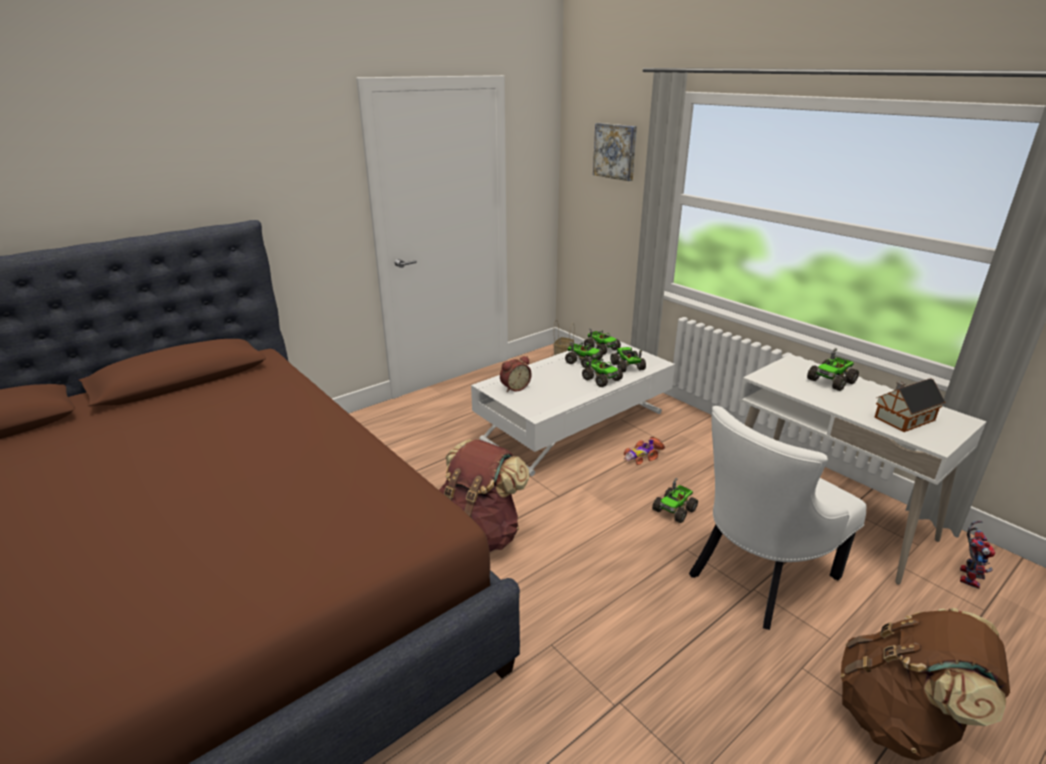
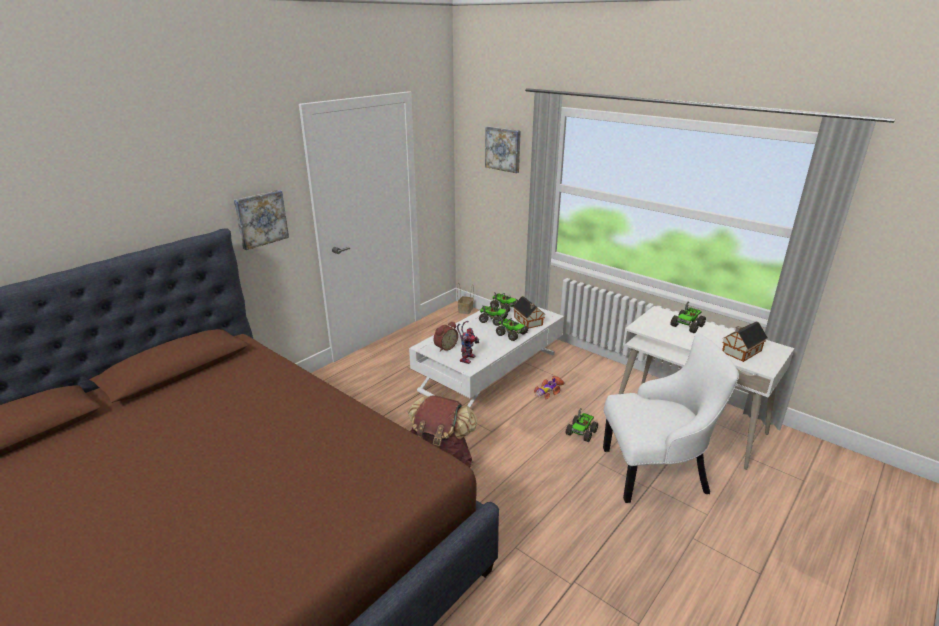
camera: 10 degrees left, 0 degrees up
(303, 214) = (260, 219): none -> picture
(627, 367) = (528, 321): toy truck -> toy house
(761, 573) = (653, 473): white chair -> white chair turned 135 degrees counterclockwise
(900, 720) = (762, 564): brown backpack -> none
(966, 575) = (789, 457): toy robot -> toy robot (467, 357)

